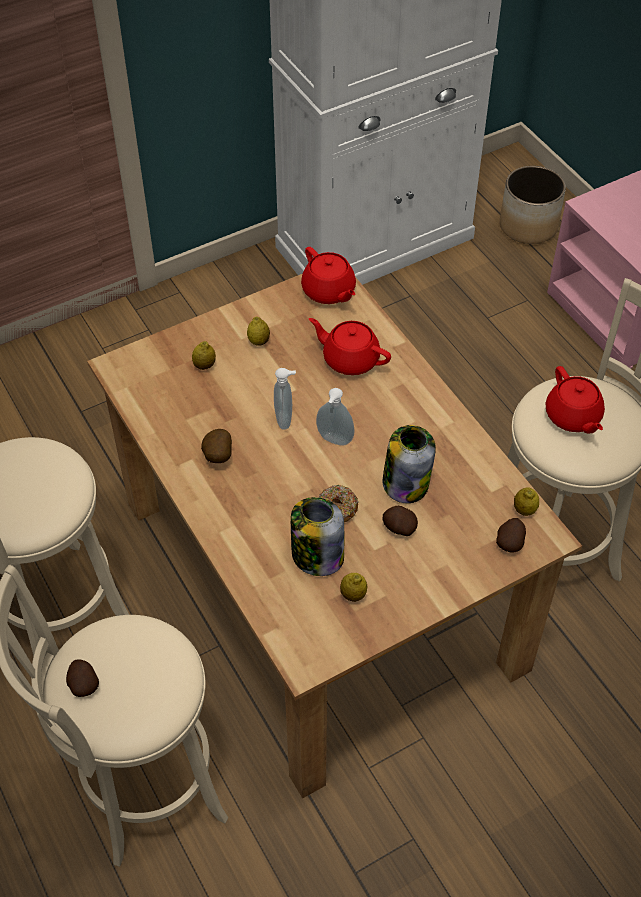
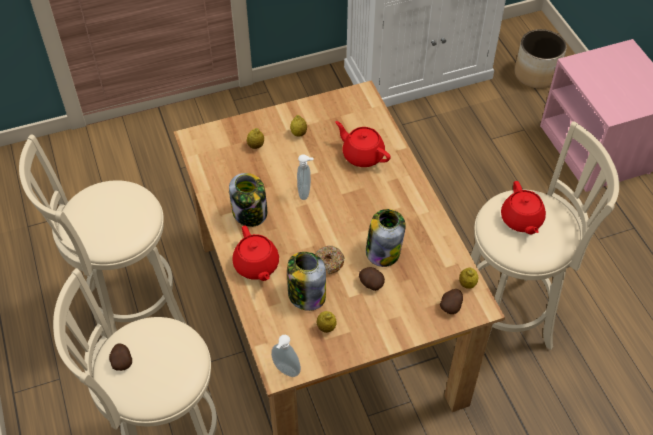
camera: 10 degrees right, 0 degrees up
(217, 457) = (250, 213): potato -> jar
(329, 291) = (358, 103): red teapot -> red teapot (256, 266)
(334, 441) = (337, 213): soap dispenser -> soap dispenser (285, 371)

